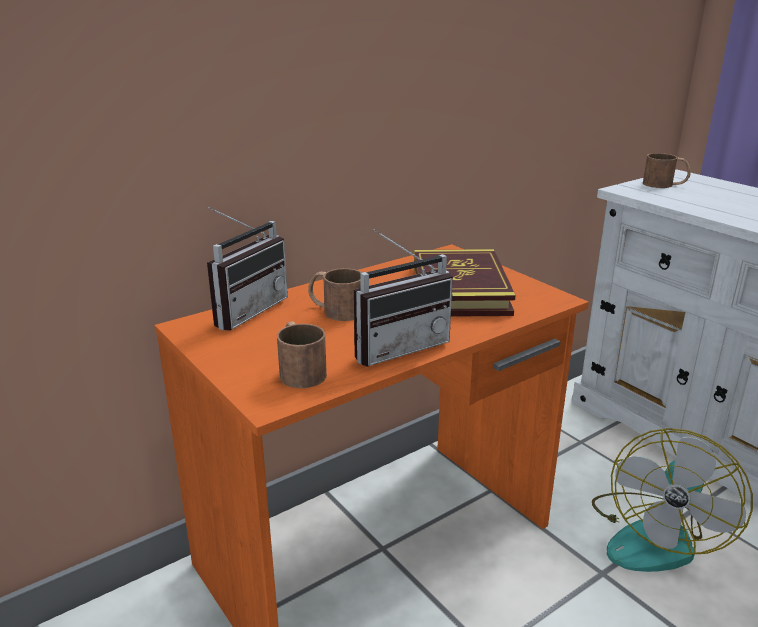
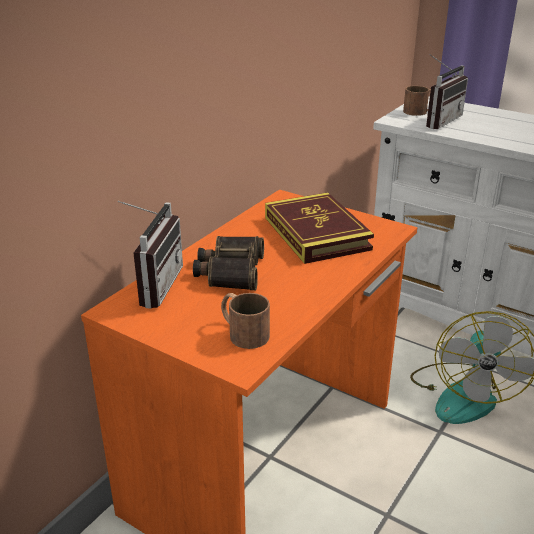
camera: 20 degrees left, 5 degrees up
(335, 310) = (230, 270): brown mug -> binoculars
(397, 346) = (304, 295): radio -> radio (438, 121)

